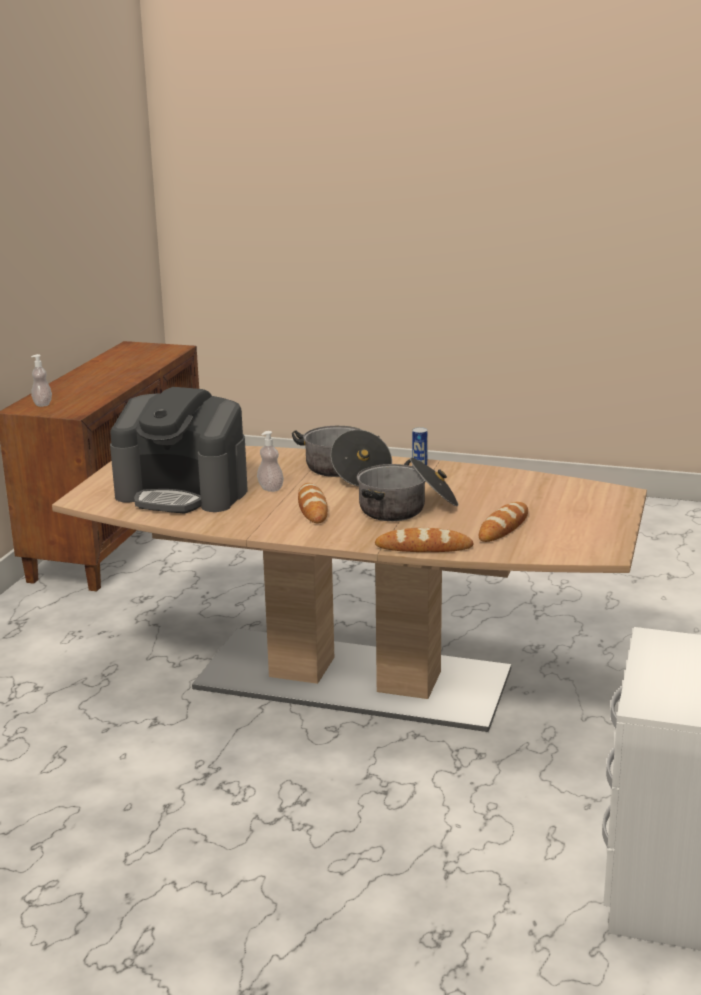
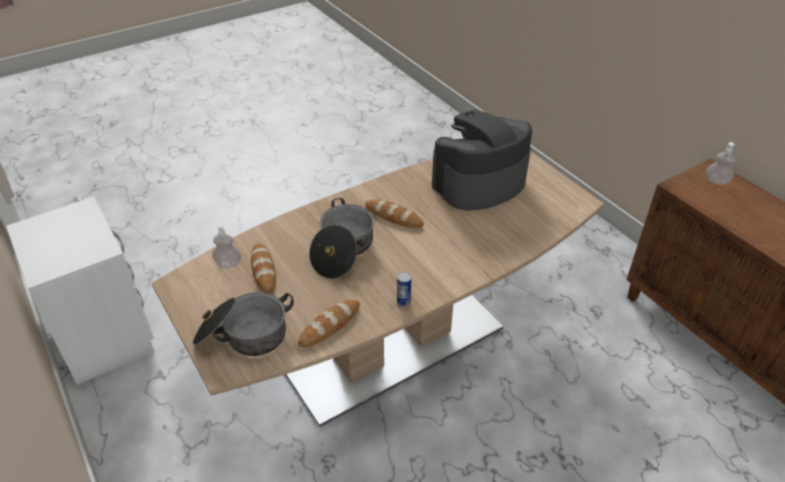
camera: 130 degrees right, 20 degrees up
(270, 488) = (446, 217): soap dispenser -> soap dispenser (228, 263)
(344, 472) = (437, 261): cooking pot -> cooking pot (243, 336)
(424, 547) = (285, 224): bread -> bread (330, 325)

